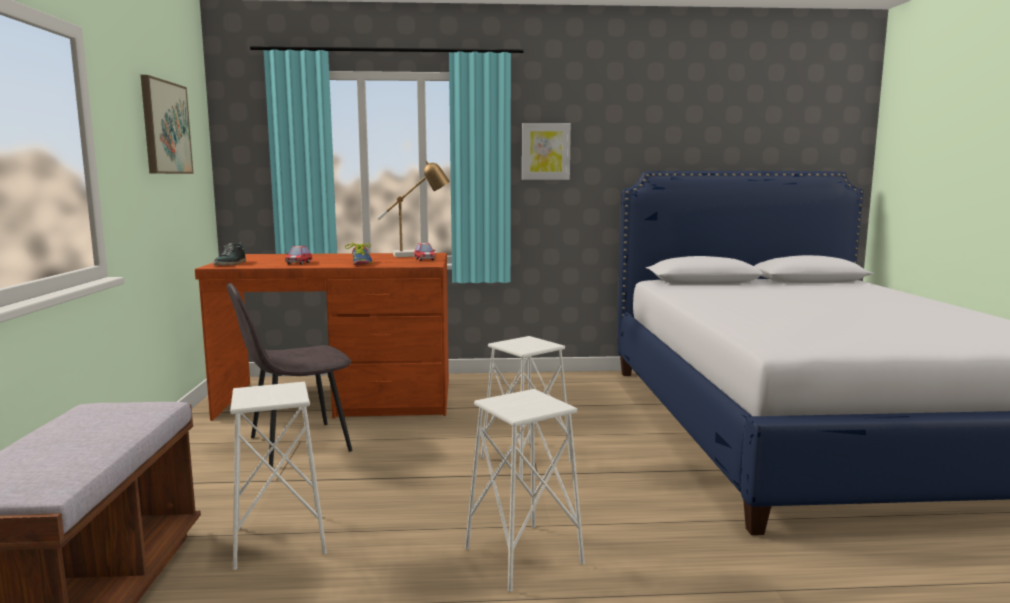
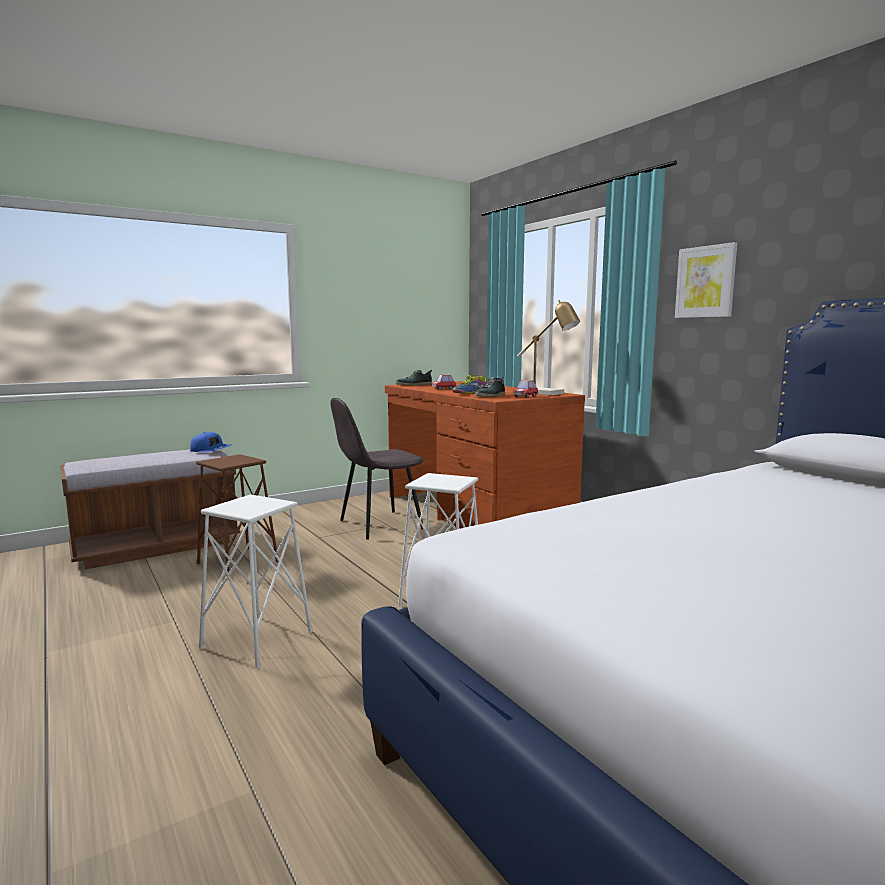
camera: 60 degrees right, 0 degrees up
(124, 404) = (211, 450): none -> blue cap
(165, 128) = (395, 284): picture -> none
(279, 540) = (238, 562): white stool -> brown stool
(296, 445) = (378, 525): grey chair -> grey chair turned 60 degrees counterclockwise
(399, 263) = (491, 396): none -> shoe

